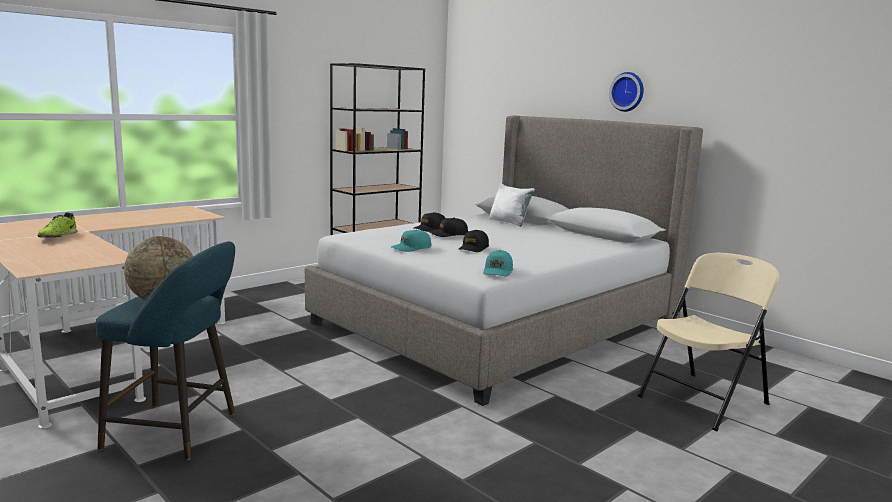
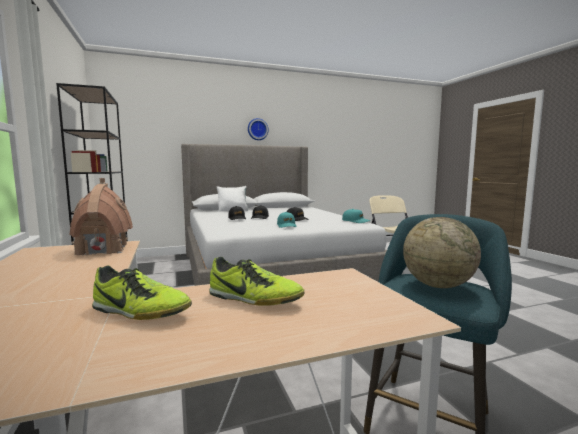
camera: 65 degrees left, 5 degrees down
(71, 248) = (254, 299): none -> shoe
(188, 216) = (102, 249): none -> toy house

